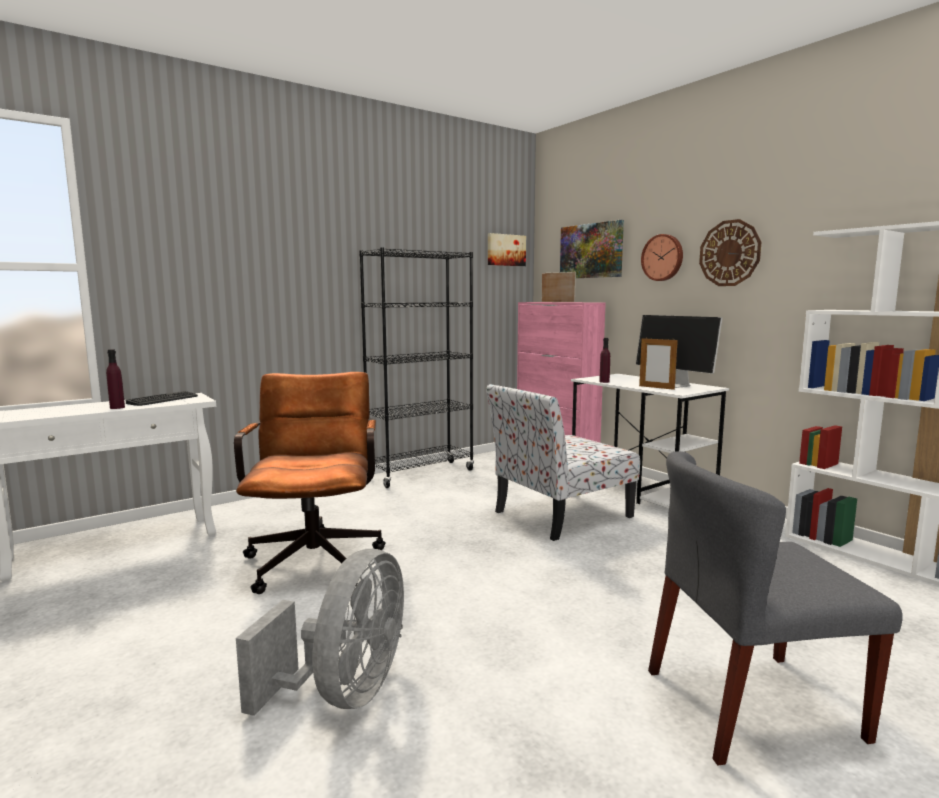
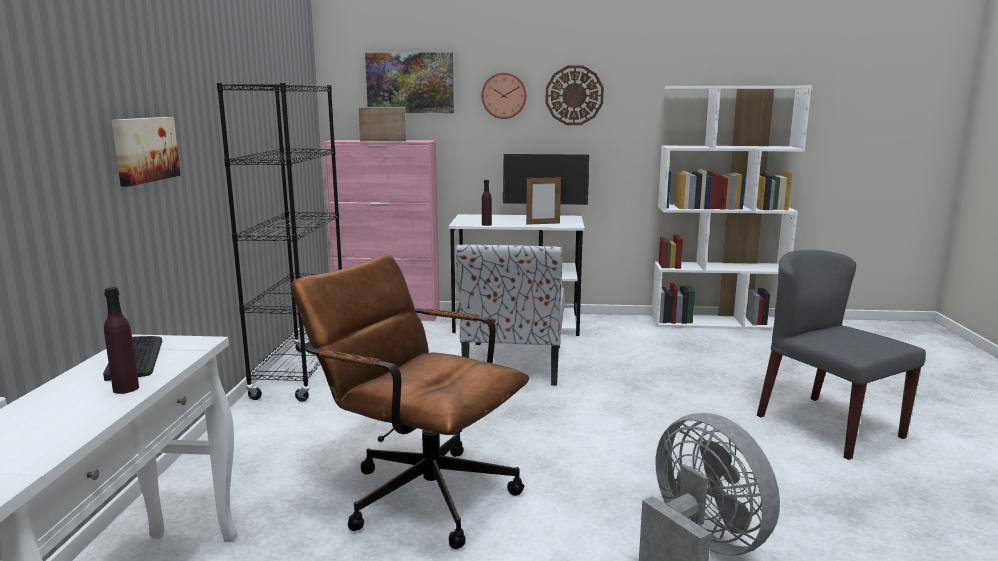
camera: 50 degrees left, 5 degrees up
(505, 250) = (302, 77): picture -> picture (144, 149)
(750, 705) = (828, 426): grey chair -> grey chair turned 120 degrees clockwise

